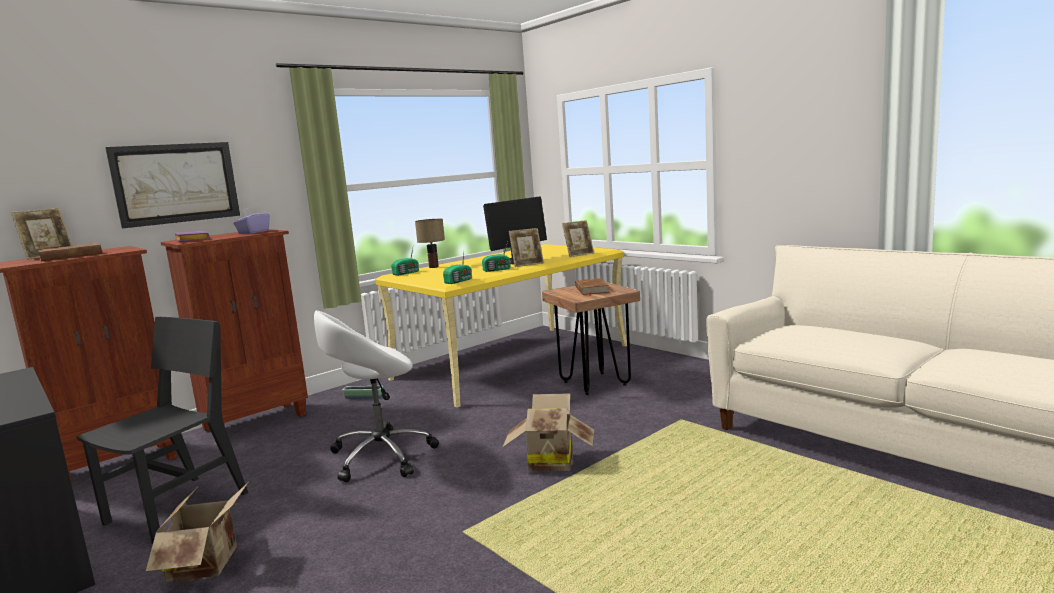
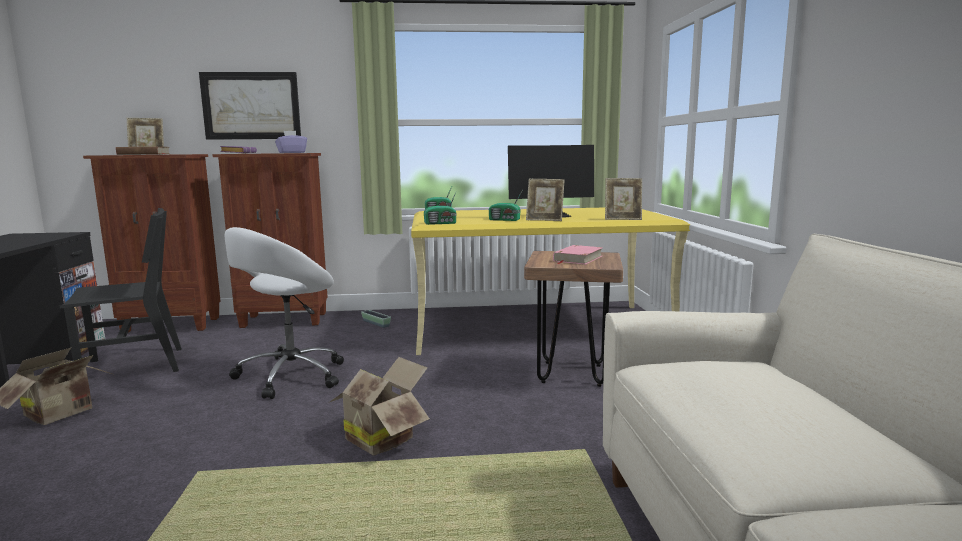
camera: 35 degrees right, 0 degrees up
(379, 457) = (288, 376): white office chair -> white office chair turned 60 degrees counterclockwise
(433, 267) = (473, 211): table lamp -> none
(591, 290) = (577, 258): brown book -> pink book

